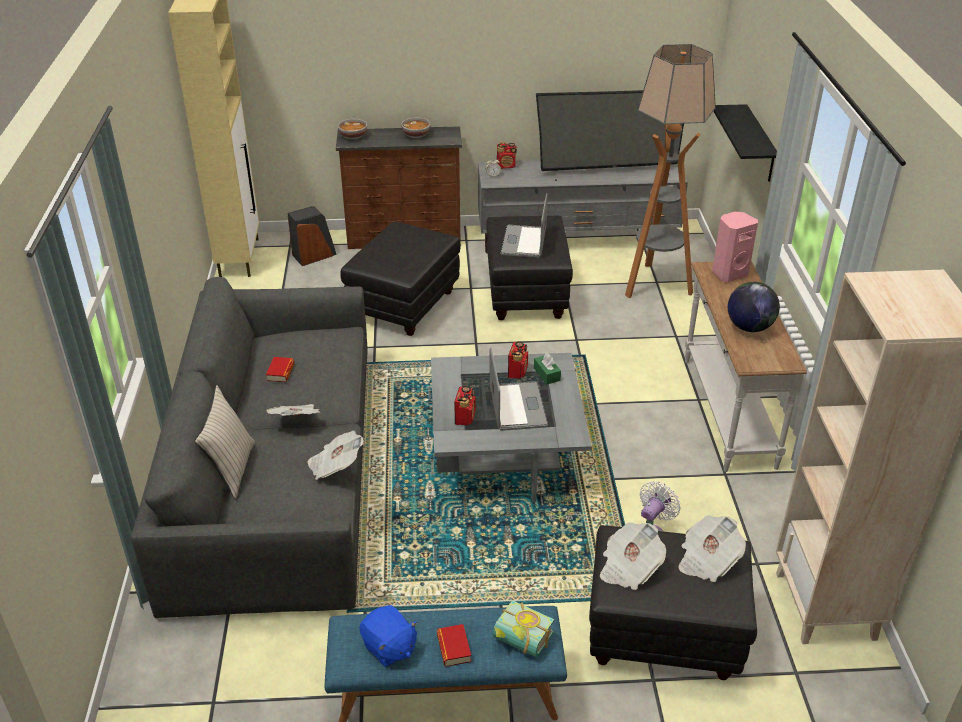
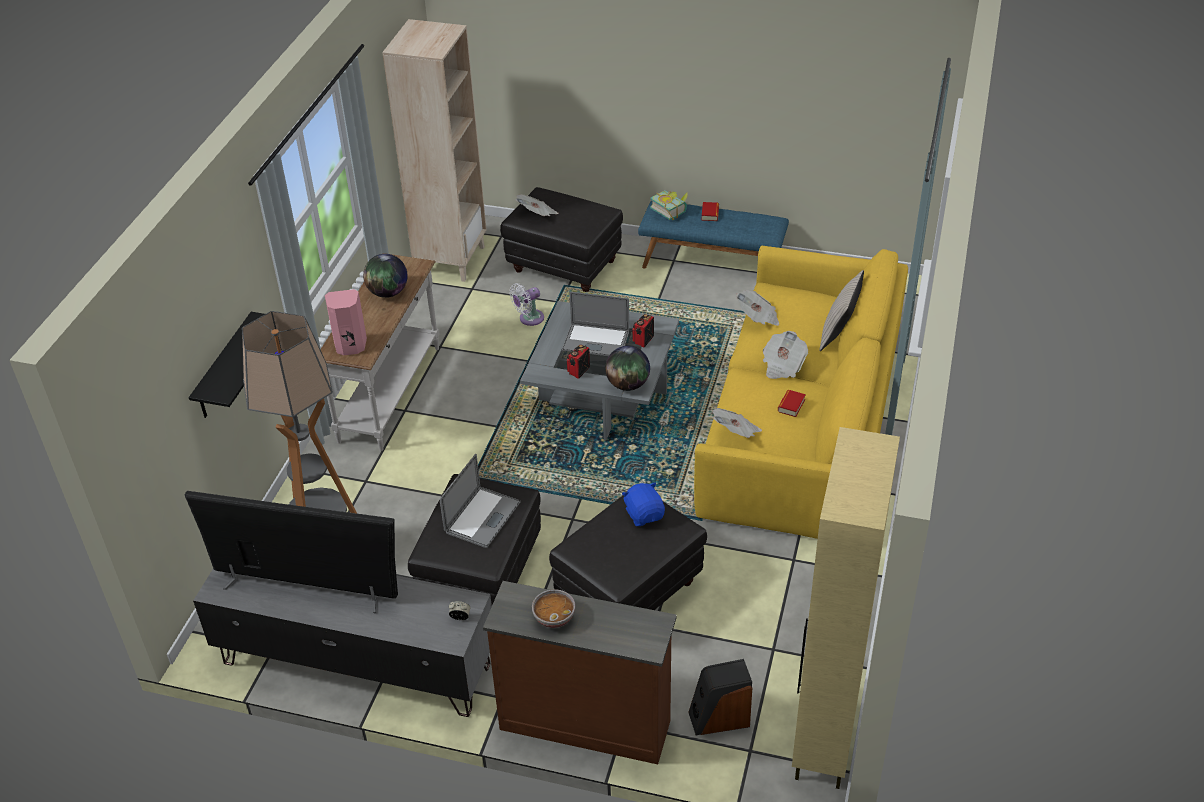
camera: 160 degrees left, 5 degrees up
(276, 474) = (802, 420): grey sofa -> yellow sofa
(353, 136) = (644, 636): bowl -> none
(389, 648) = (747, 221): blue plush toy -> blue plush toy (644, 514)
(458, 368) = (628, 385): none -> globe
(506, 166) = (430, 634): radio -> none
(517, 406) = (596, 341): laptop -> laptop turned 90 degrees counterclockwise
(547, 374) = (555, 363): green tissue box -> none
(629, 568) = (587, 220): newspaper -> newspaper (736, 432)

